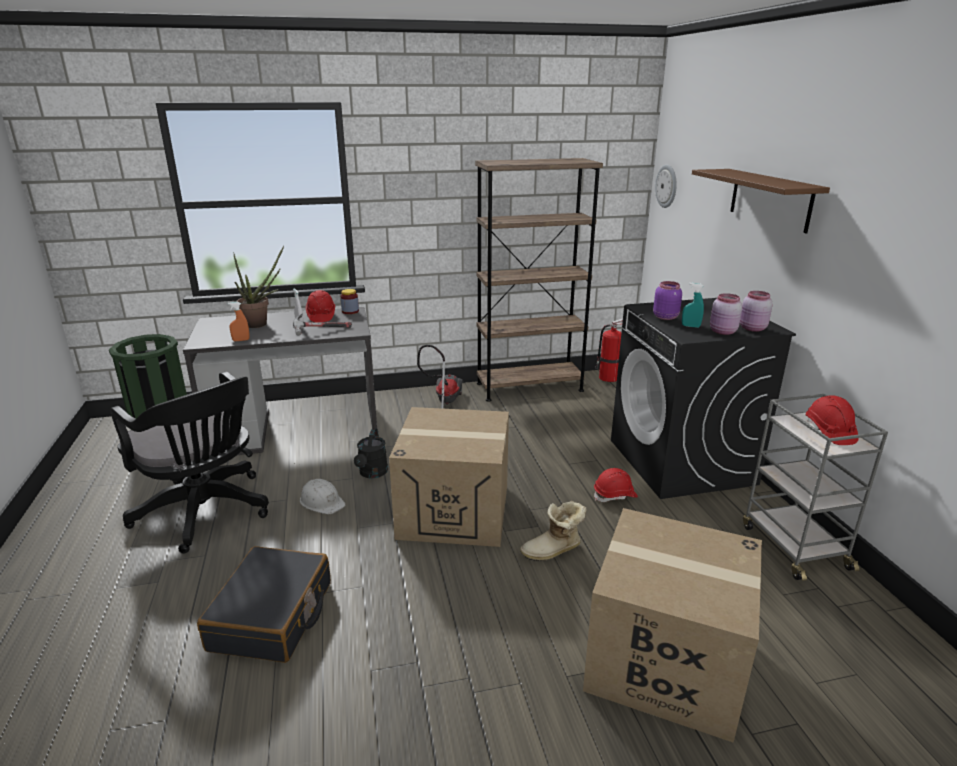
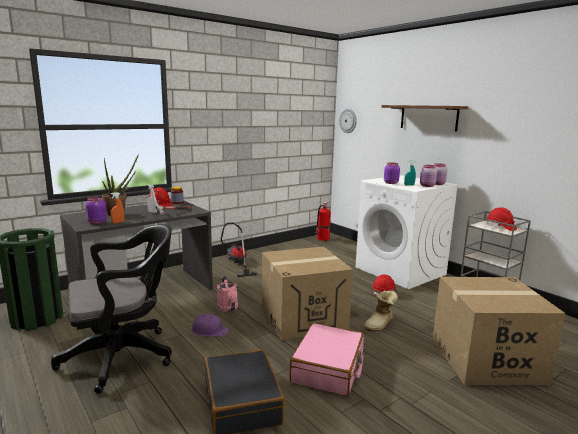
camera: 25 degrees left, 10 degrees down
(207, 513) = (124, 356): black office chair -> black office chair turned 45 degrees counterclockwise
(219, 337) = (96, 222): none -> purple jar
(322, 502) = (209, 330): white hard hat -> purple hard hat
(372, 473) = (228, 308): black watering can -> pink watering can
(414, 601) = (328, 369): none -> pink suitcase
(529, 387) = (282, 248): brown bookcase -> none
(682, 462) = (401, 271): black washing machine -> white washing machine

